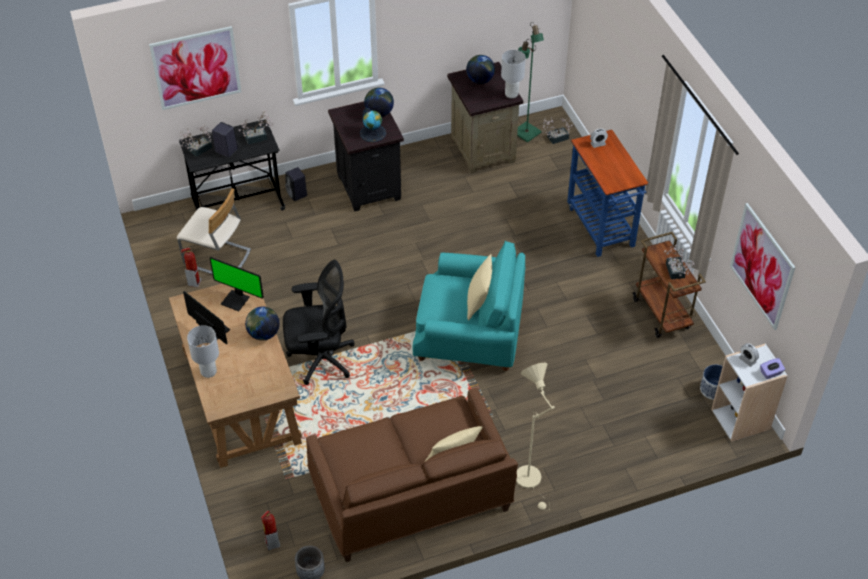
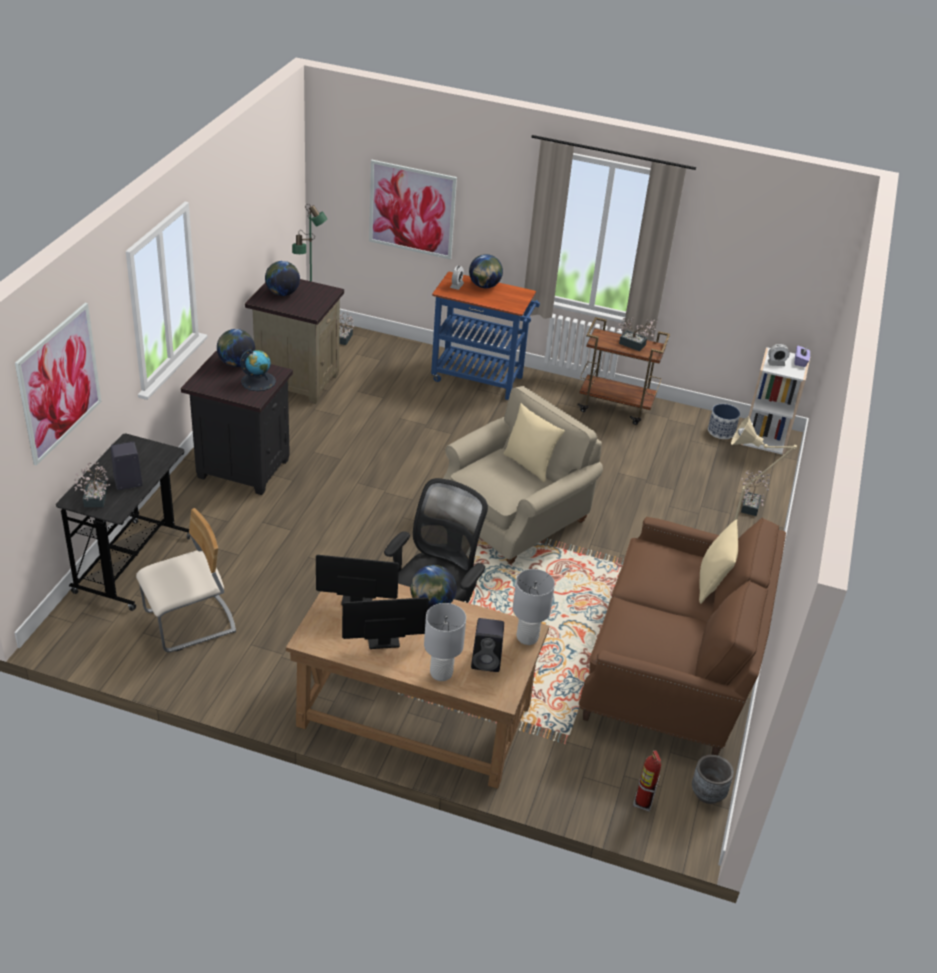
camera: 55 degrees left, 10 degrees down
(194, 282) = (201, 660): fire extinguisher -> none
(236, 300) = (357, 598): monitor -> monitor turned 150 degrees counterclockwise
(258, 137) = (144, 451): potted plant -> potted plant (751, 505)
(297, 194) = (182, 517): black speaker -> black speaker (487, 661)
(469, 335) = (514, 518): turquoise armchair -> beige armchair
(511, 95) = (328, 290): grey table lamp -> grey table lamp (527, 639)
(617, 156) = (484, 286): none -> globe
(762, 266) = (742, 272): picture -> picture (412, 209)

